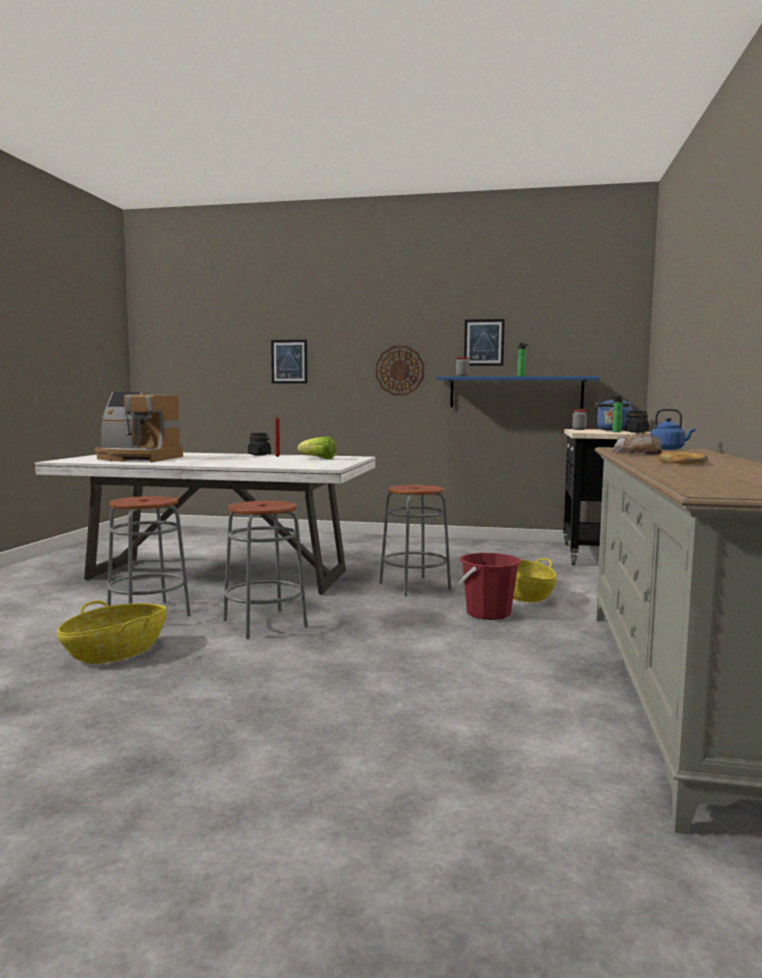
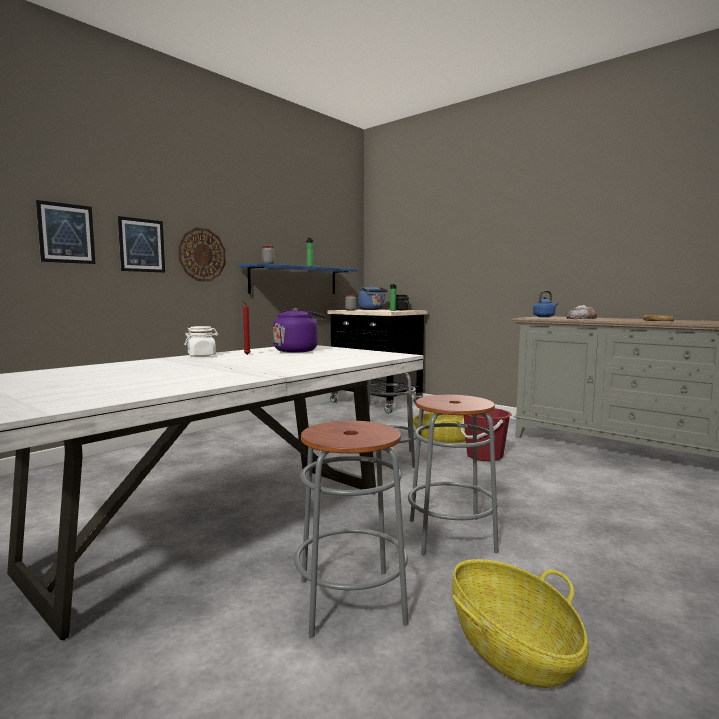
camera: 60 degrees left, 0 degrees up
(138, 458) = (120, 382): coffee machine -> none
(259, 455) = (202, 355): black jar -> white jar
(318, 459) = (298, 350): lettuce -> purple kettle
(484, 342) = (271, 234): picture -> picture (142, 245)

